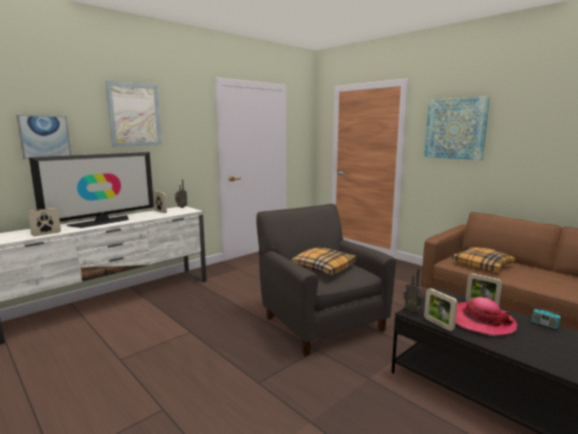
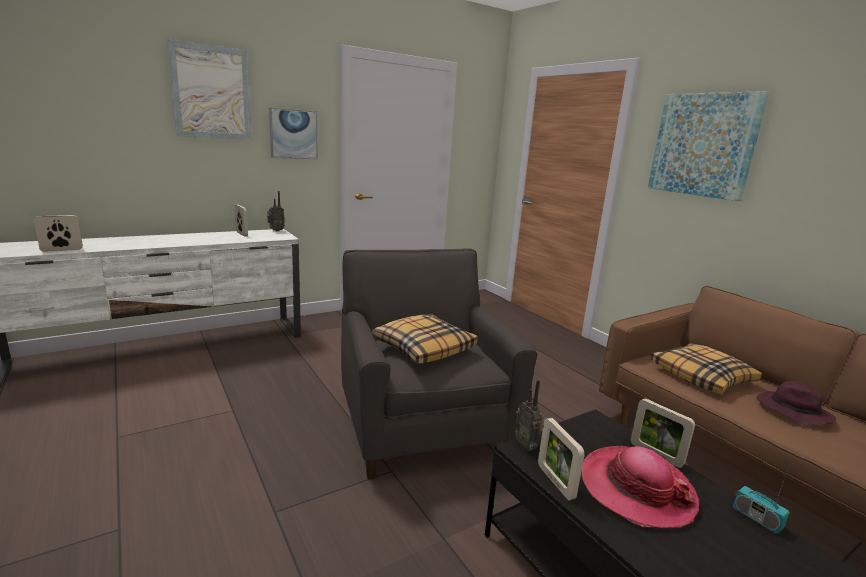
camera: 10 degrees right, 5 degrees up
(44, 137) = (75, 115): picture -> picture (293, 134)
(102, 222) = (151, 241): television -> none
(537, 276) = (791, 411): none -> purple hat

